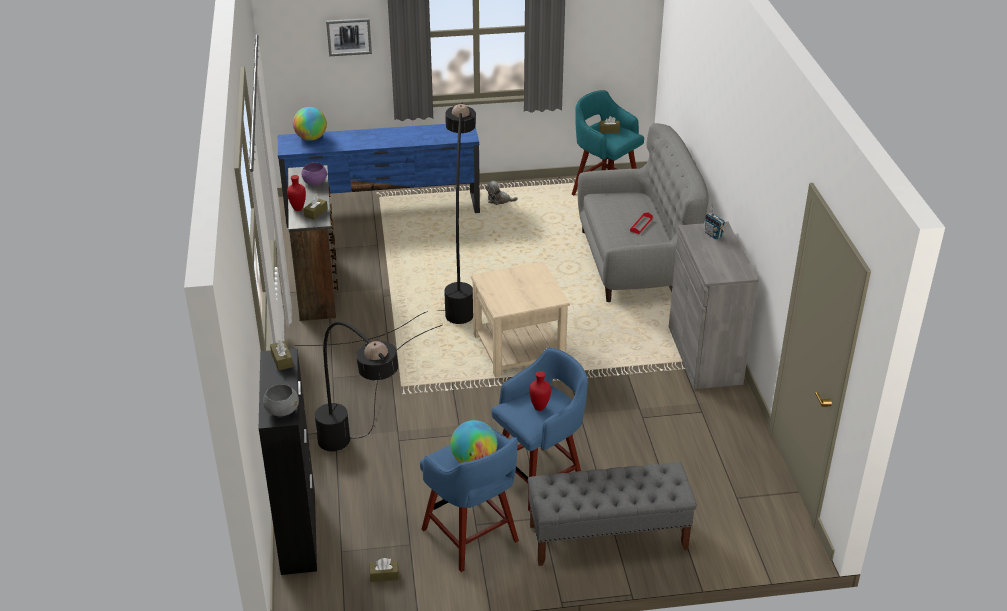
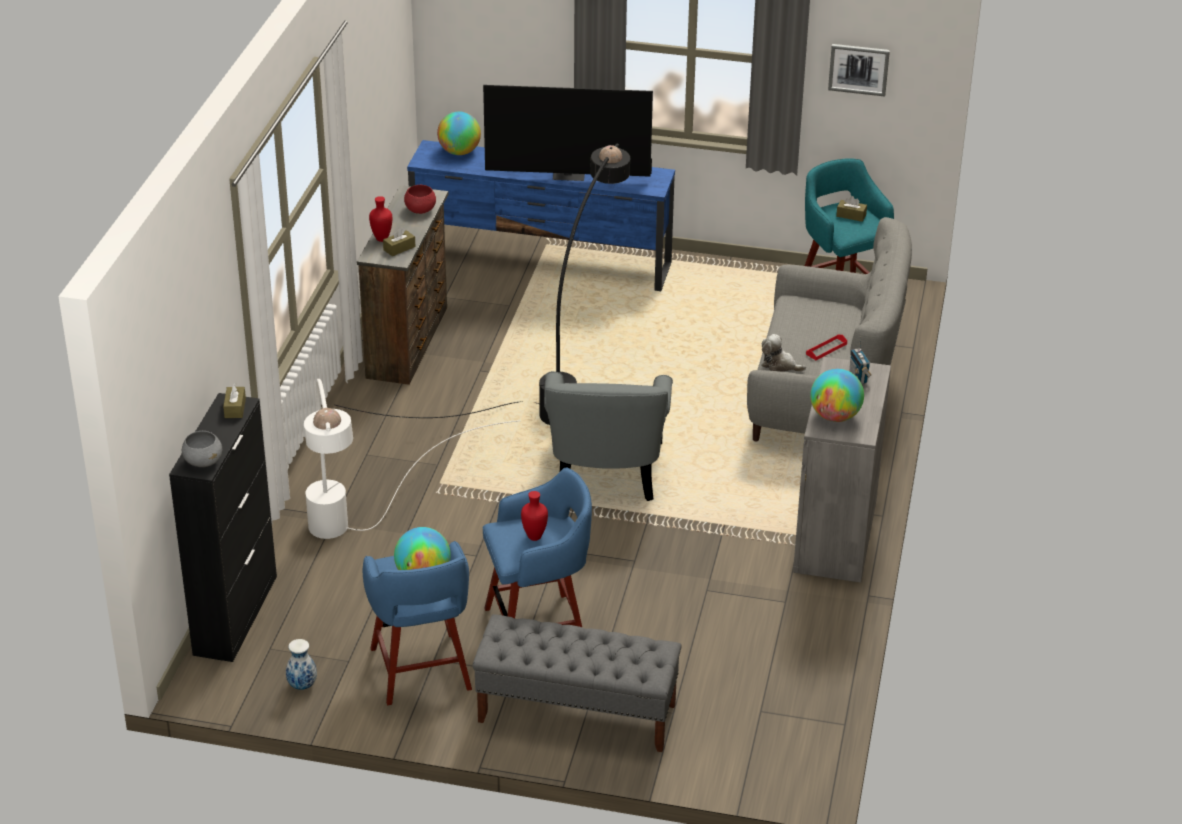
camera: 20 degrees right, 0 degrees up
(314, 182) = (420, 210): purple bowl -> red bowl
(349, 36) = (526, 31): picture -> picture (858, 69)
(368, 456) = (356, 554): black floor lamp -> white floor lamp
(384, 575) = (302, 686): brown tissue box -> vase
(401, 139) = (569, 175): none -> television
(499, 200) = (696, 280): plush toy -> plush toy (779, 365)
(518, 348) = (606, 471): beige side table -> grey armchair
(717, 265) = (835, 416): none -> globe

